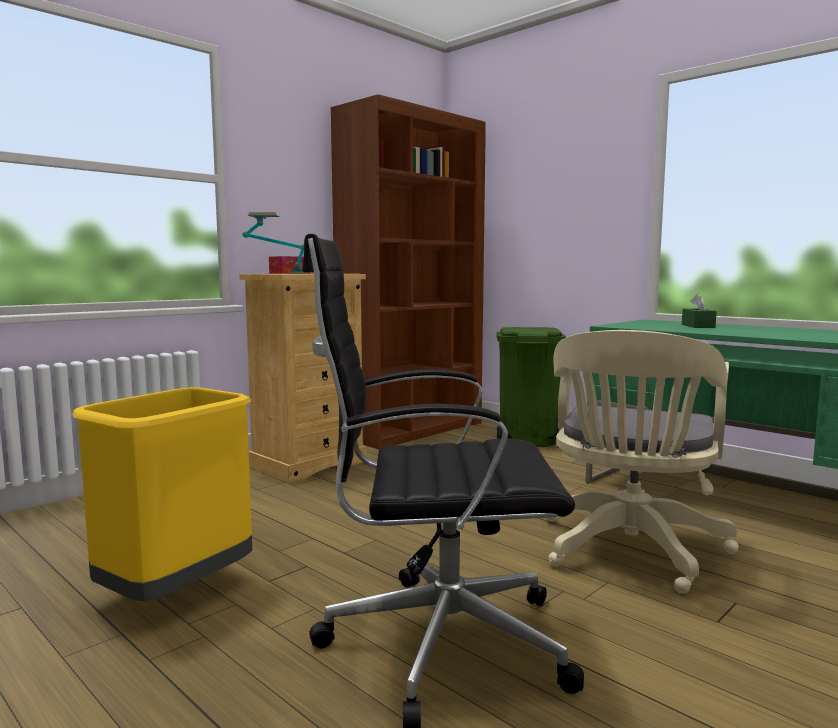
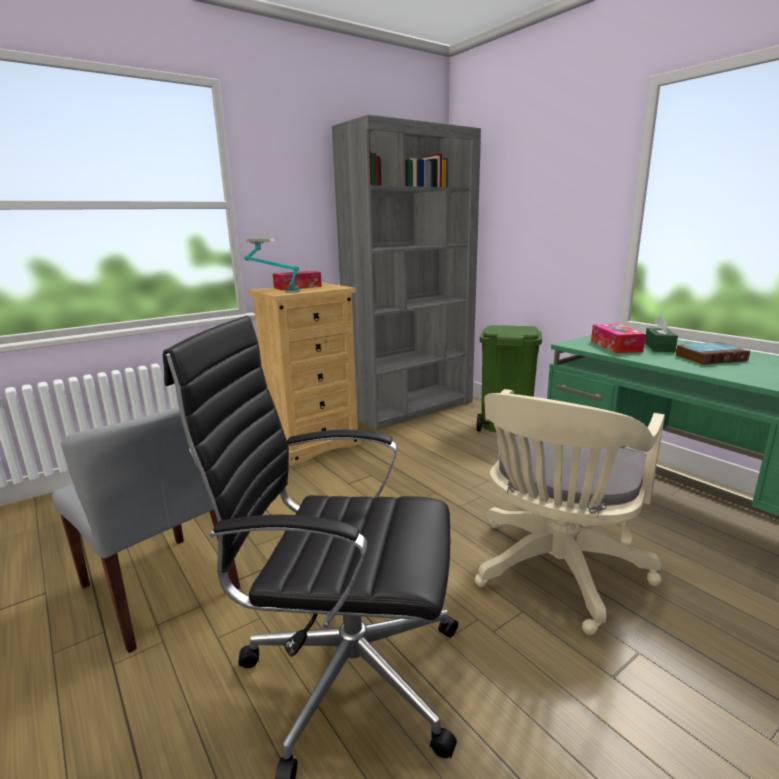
camera: 10 degrees right, 10 degrees up
(176, 593) = (160, 588): yellow trash can -> grey chair
(412, 430) = (411, 408): brown bookcase -> grey bookcase
(655, 326) = (615, 346): none -> tissue box
(751, 330) = (710, 358): none -> book

